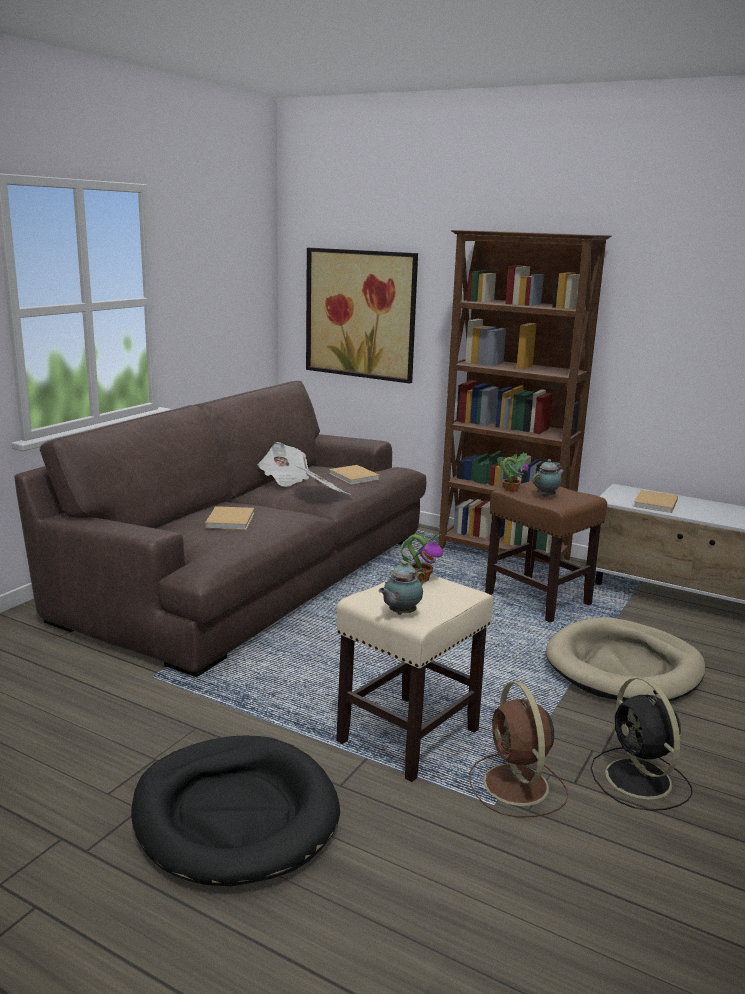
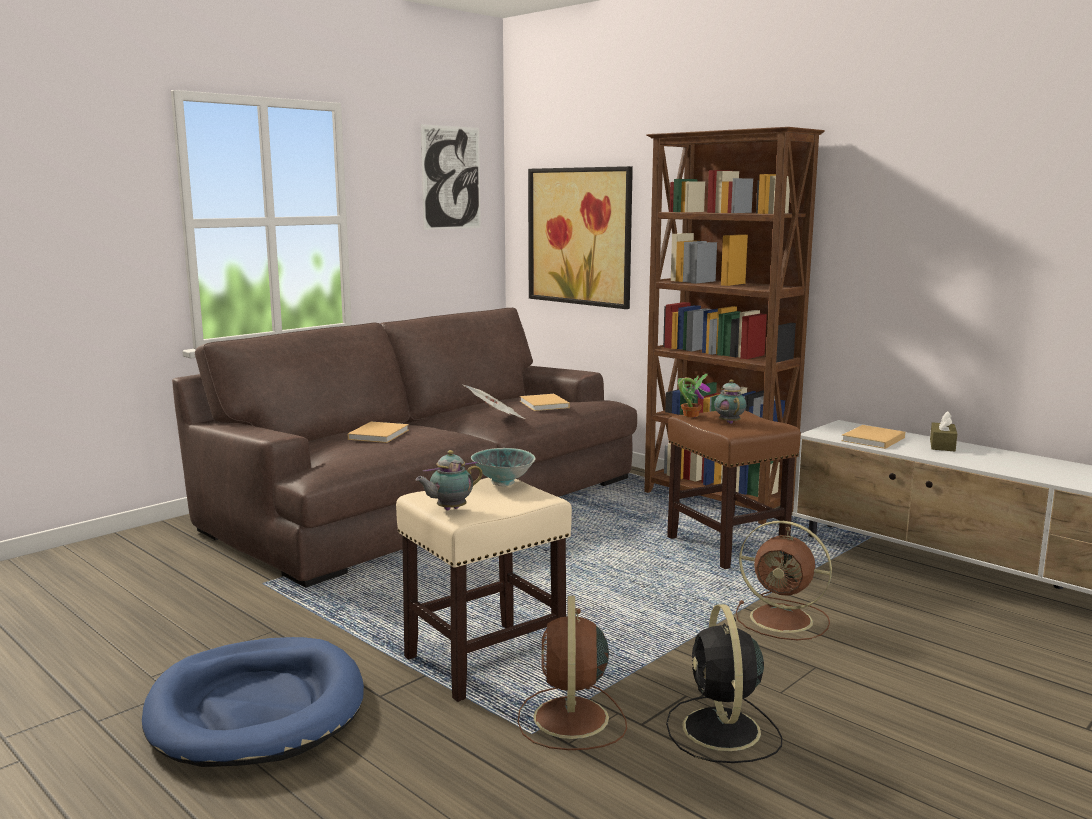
camera: 15 degrees right, 5 degrees down
(235, 814) = (257, 708): black dog bed -> blue dog bed
(237, 256) = (451, 178): none -> picture
(283, 478) = (468, 404): newspaper -> none
(420, 578) = (502, 483): potted plant -> bowl
(547, 496) = (729, 422): teapot -> teapot turned 75 degrees counterclockwise
(624, 667) = (784, 619): beige dog bed -> brown fan
(710, 506) = (942, 445): none -> brown tissue box

